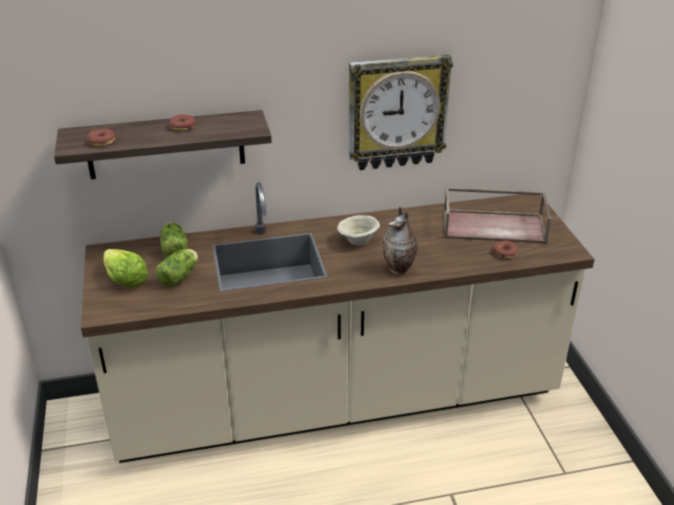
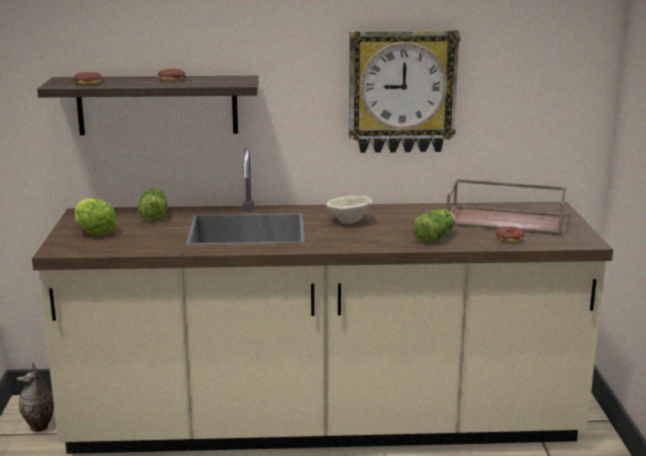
camera: 10 degrees right, 15 degrees down
(180, 276) = (150, 232): lettuce -> lettuce (436, 237)
(399, 270) = (385, 242): vase -> vase (40, 427)

